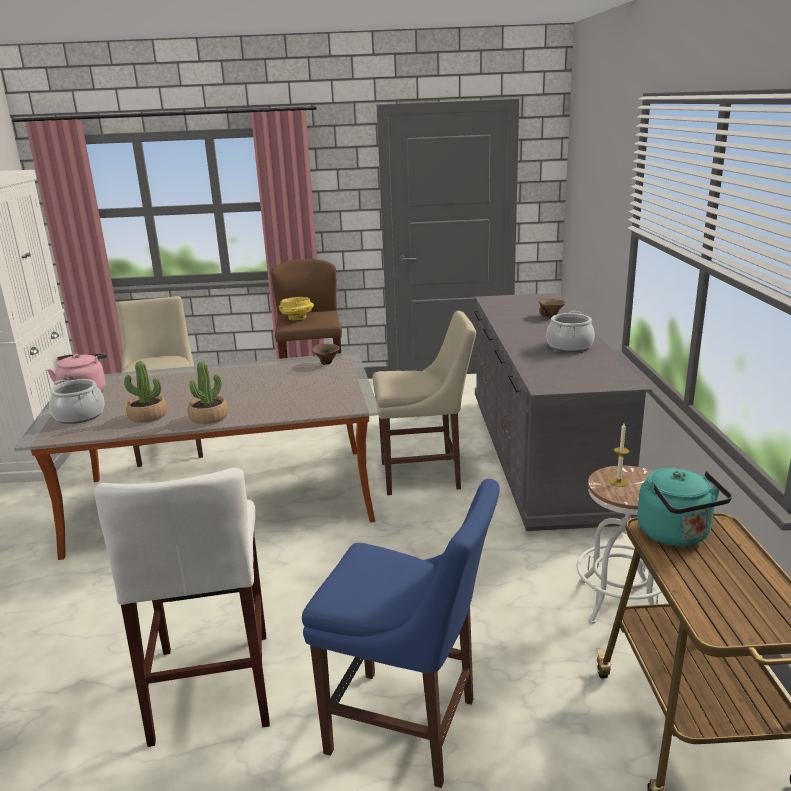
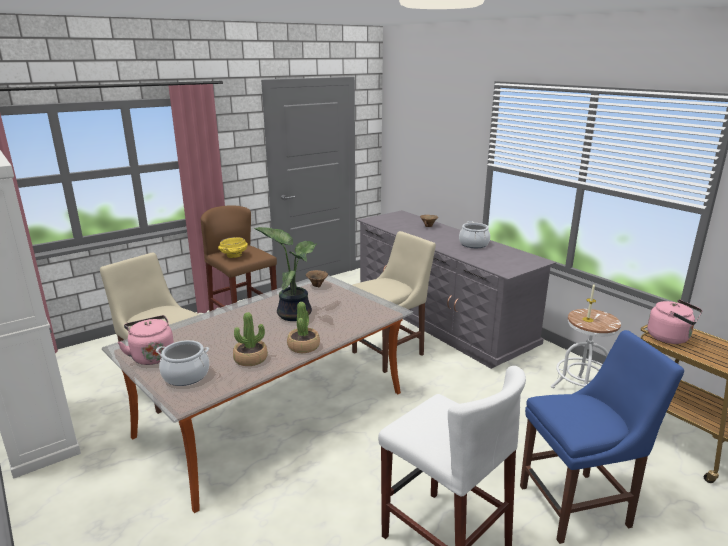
camera: 35 degrees left, 0 degrees up
(255, 385) = (293, 314): none -> potted plant
(676, 535) = (670, 338): turquoise kettle -> pink kettle

